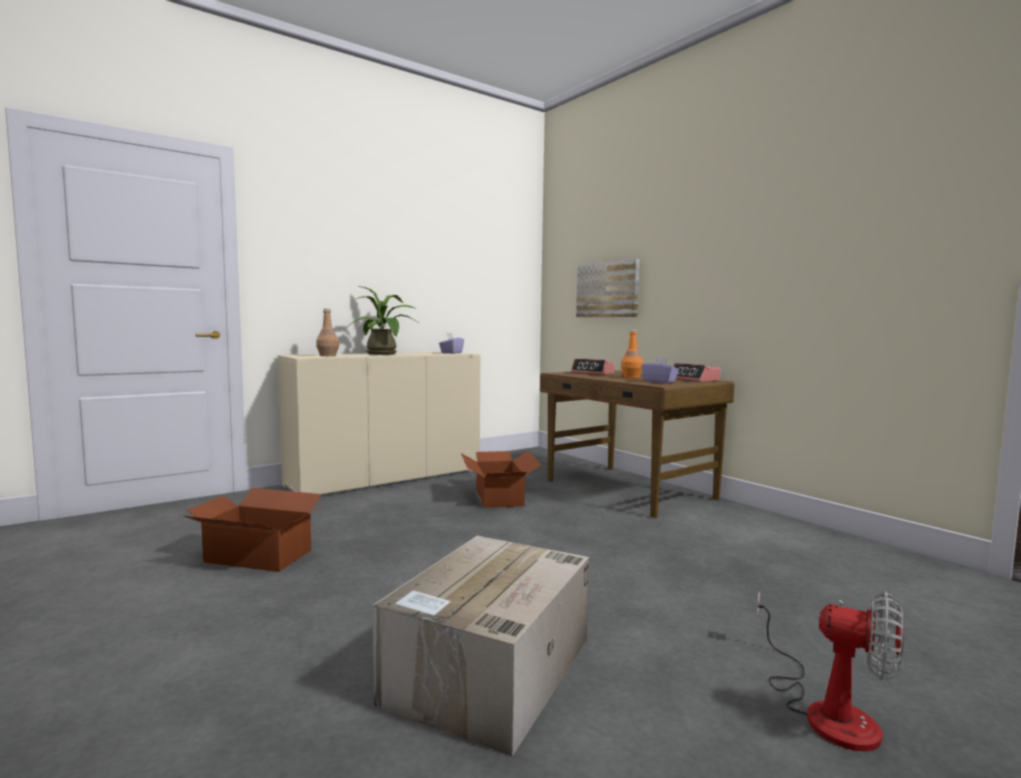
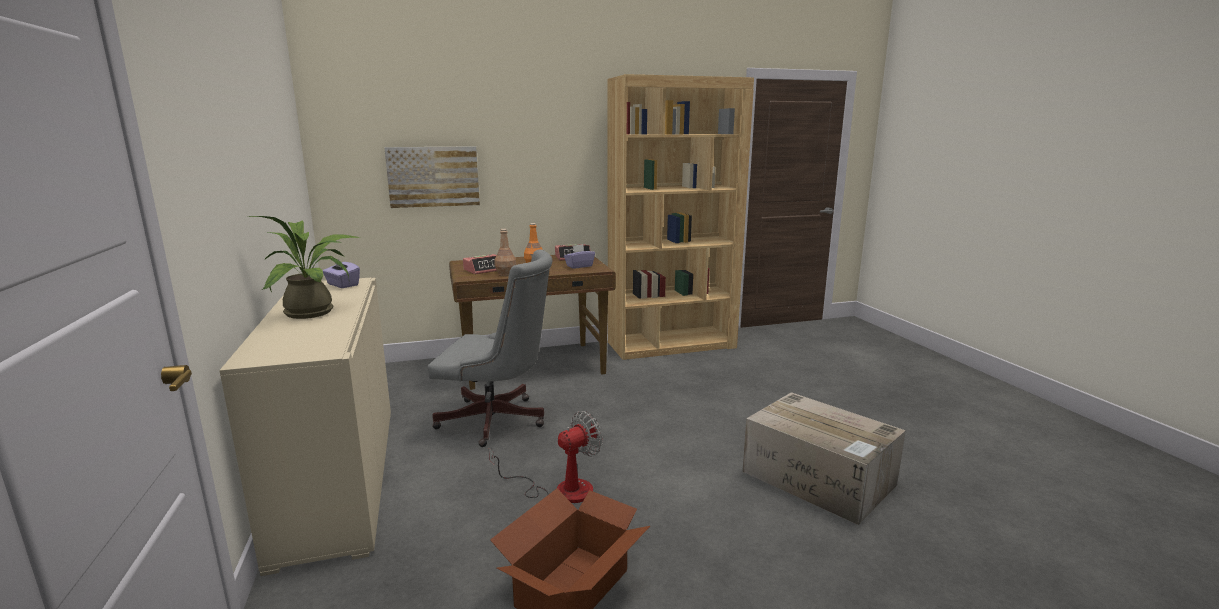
camera: 70 degrees left, 10 degrees up
(328, 355) = (311, 339): brown bottle -> brown bottle (506, 274)
(498, 497) = (498, 421): cardboard box -> grey office chair
(811, 539) = (672, 345): none -> brown bookcase
(826, 710) = (851, 403): fan -> fan (560, 490)

